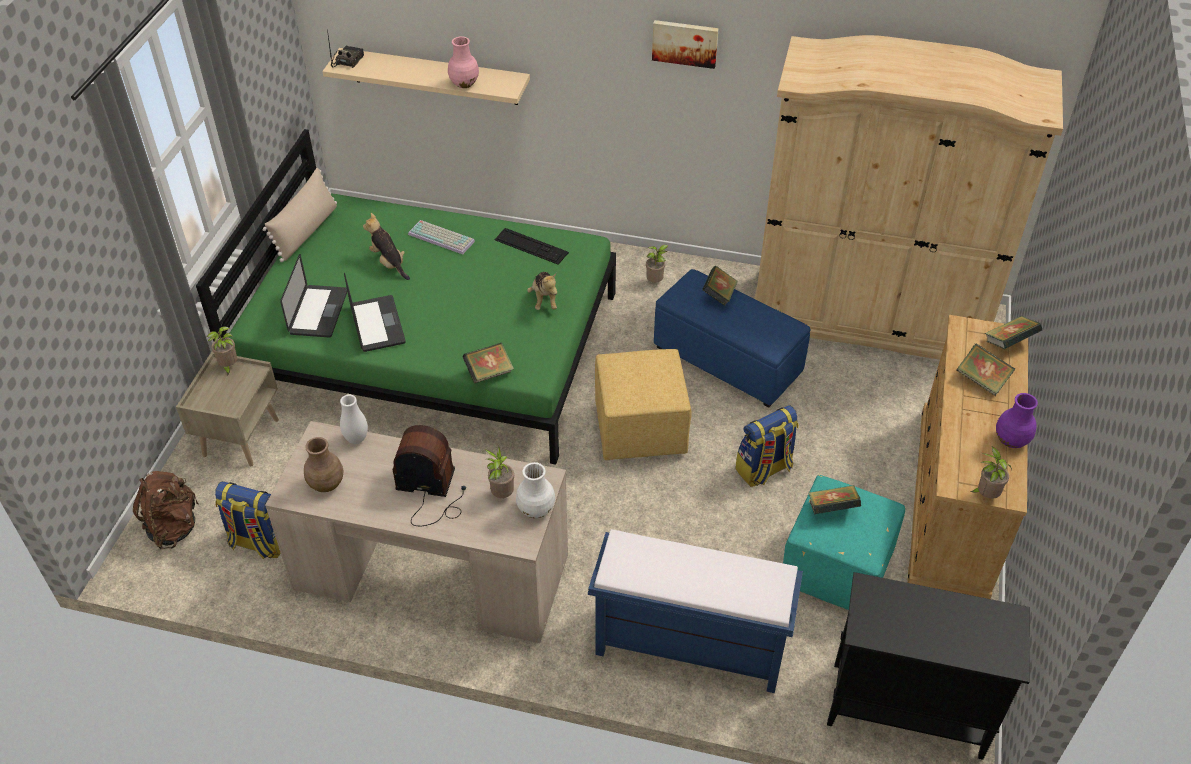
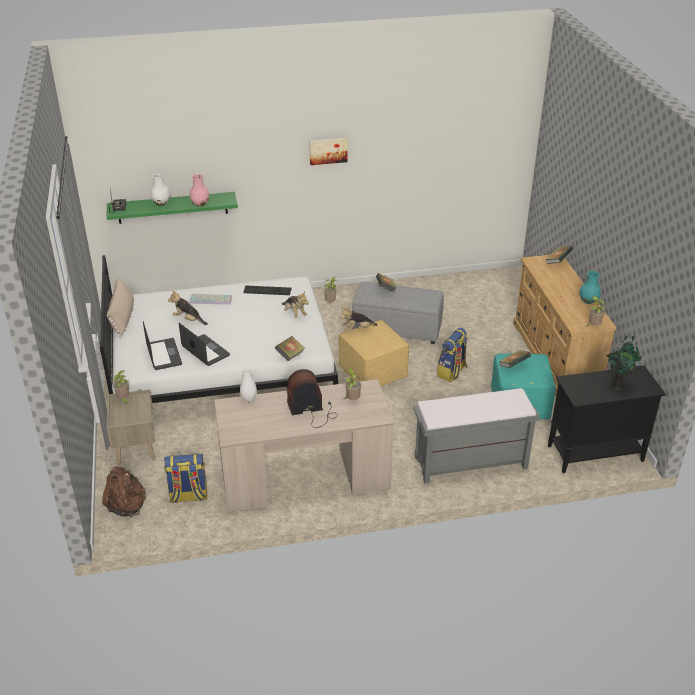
camera: 25 degrees left, 10 degrees down
(327, 484) = (249, 425): brown vase -> none
(431, 344) = (221, 367): green bed -> white bed
(435, 76) = (172, 207): beige shelf -> green shelf
(535, 509) = (375, 401): white vase -> white vase (161, 203)
(627, 355) = (357, 329): none -> plush toy
(688, 646) = (469, 463): blue bench -> grey bench
(728, 361) = (397, 329): blue ottoman -> grey ottoman
(868, 317) = (456, 288): beige wardrobe -> none
(950, 631) = (617, 385): none -> potted plant
(982, 380) = (556, 280): book -> none
(1011, 441) = (588, 301): purple vase -> turquoise vase

